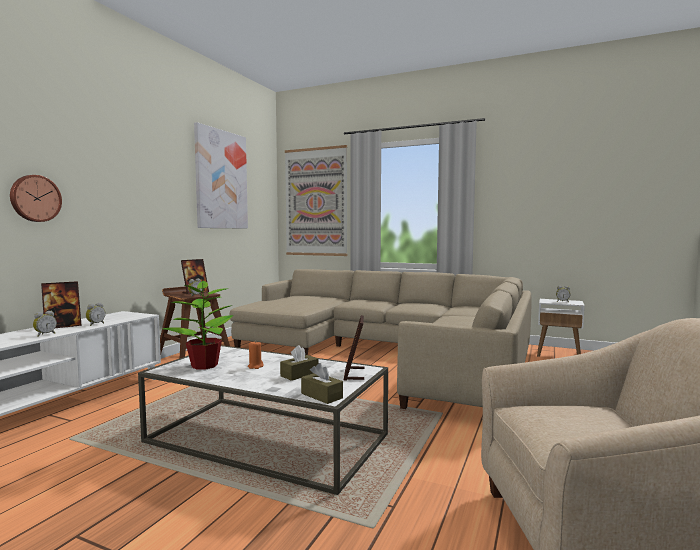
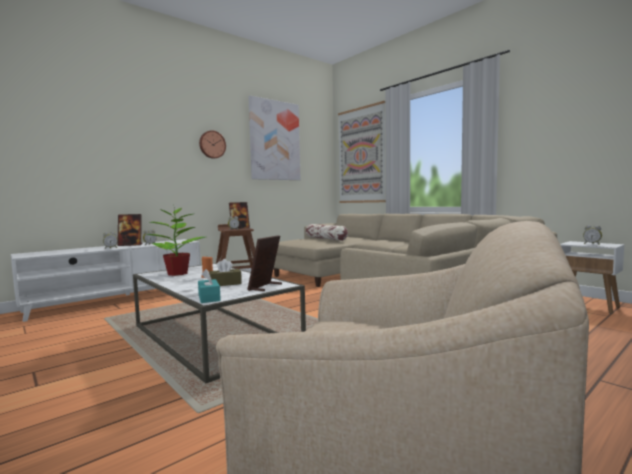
camera: 25 degrees right, 0 degrees up
(35, 198) = (118, 157): wall clock -> wall clock (212, 144)
(297, 300) = (326, 238): none -> pillow
(321, 396) = (209, 298): brown tissue box -> turquoise tissue box

